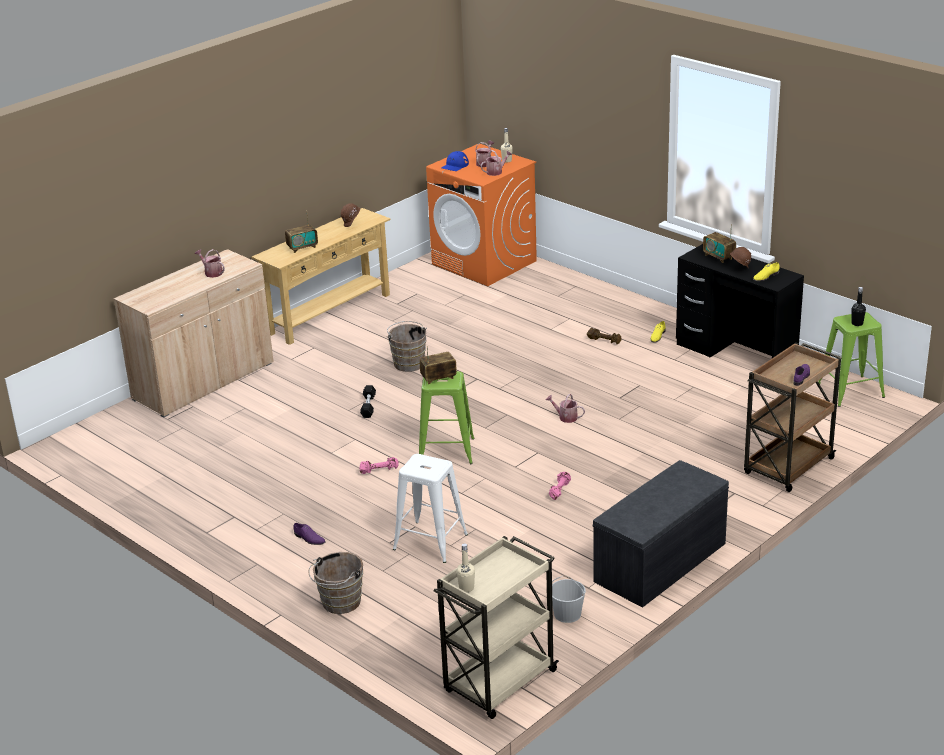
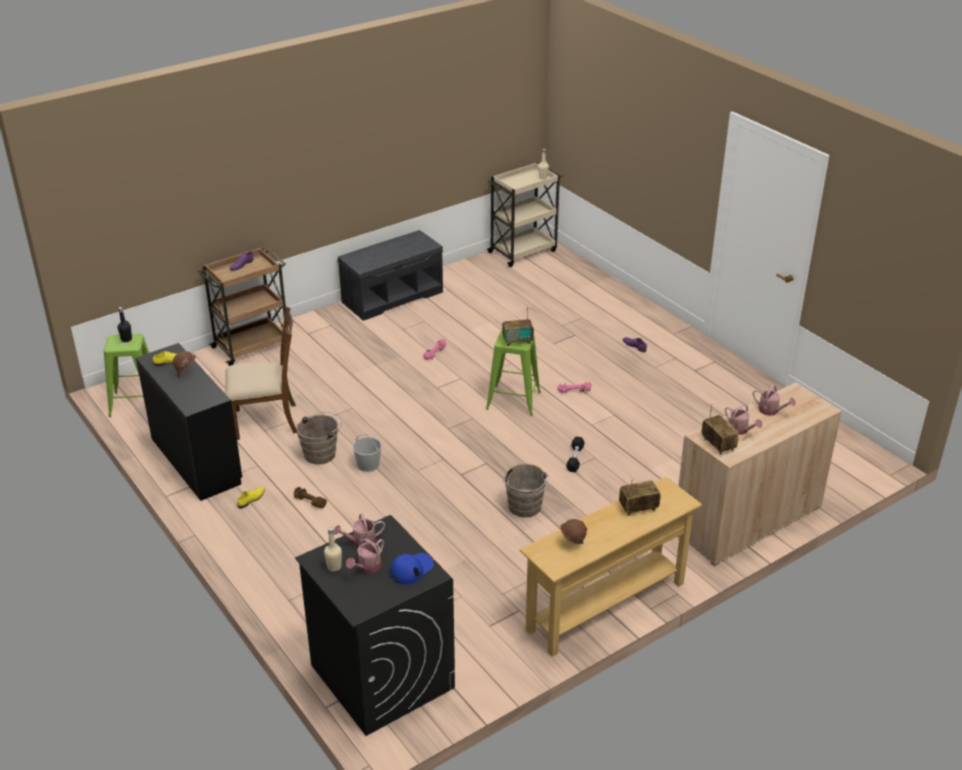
camera: 170 degrees left, 5 degrees up
(339, 603) = (614, 302): brown bucket -> brown bucket (322, 453)
(431, 542) = (544, 331): white stool -> none
(484, 263) = (381, 676): orange washing machine -> black washing machine
(565, 417) = (397, 417): watering can -> watering can (771, 411)
(567, 614) = (468, 277): white bucket -> white bucket (368, 465)
(699, 395) = (266, 421): none -> brown chair
(719, 257) = (191, 393): radio -> radio (718, 444)

